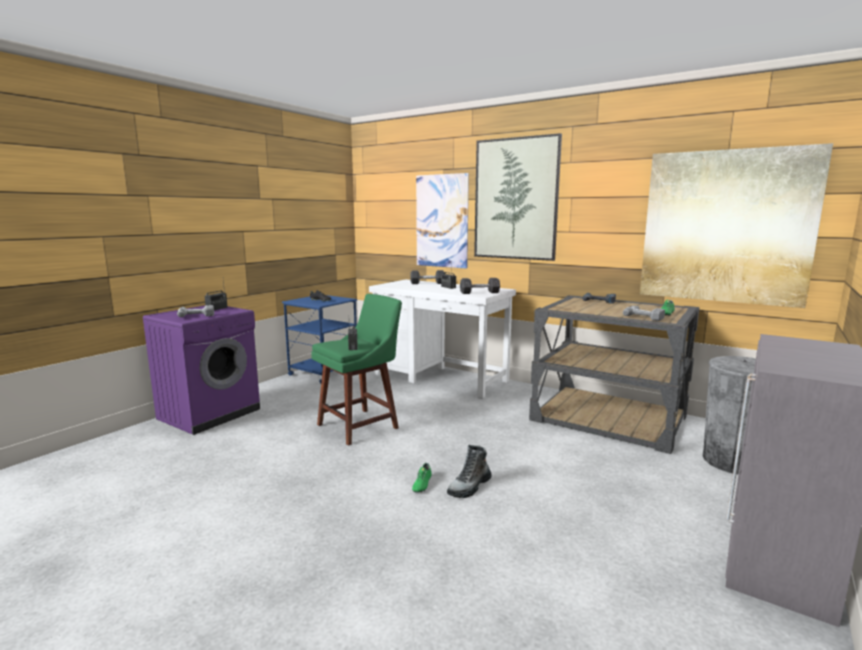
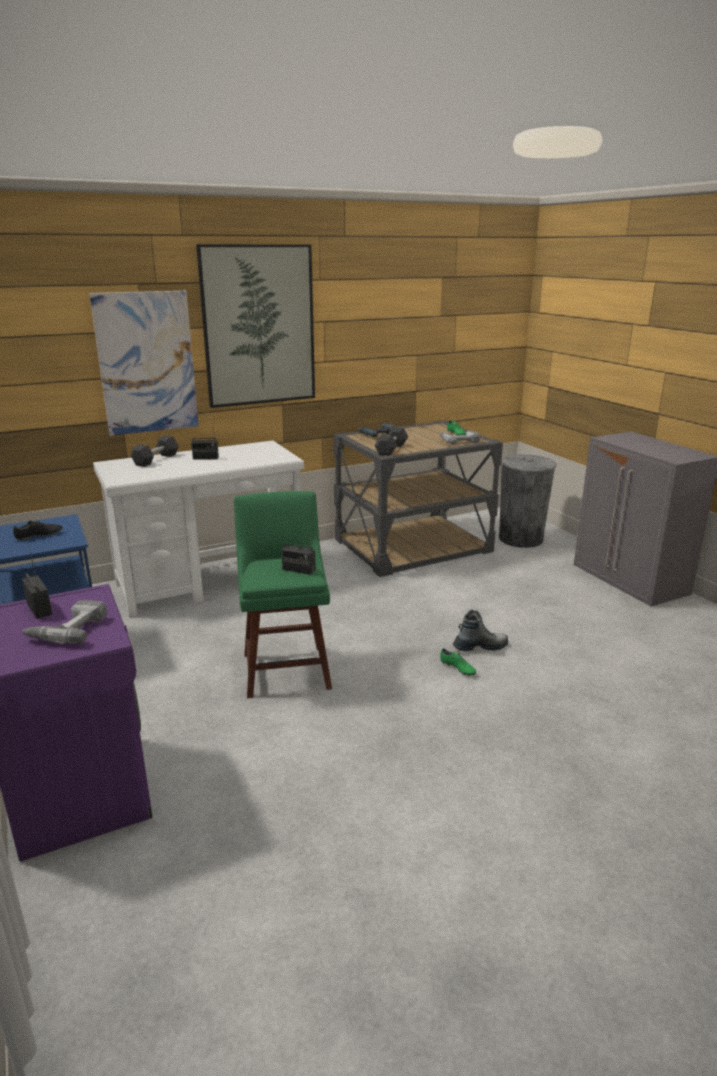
camera: 60 degrees left, 10 degrees up
(469, 487) = (480, 647): boot -> boot turned 90 degrees counterclockwise
(479, 292) = (269, 455): grey dumbbell -> grey dumbbell (391, 449)
(725, 227) = (457, 344): picture -> none

